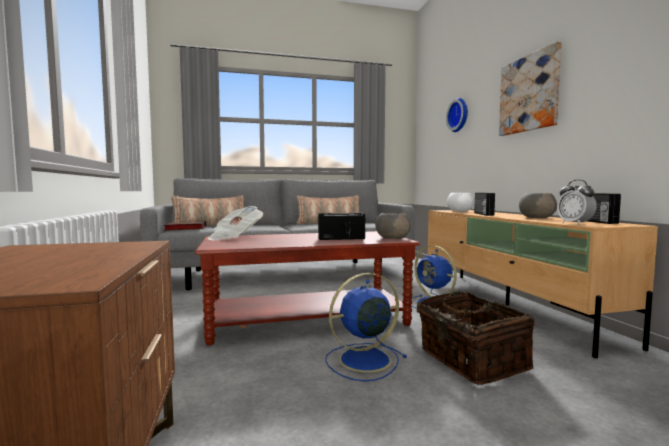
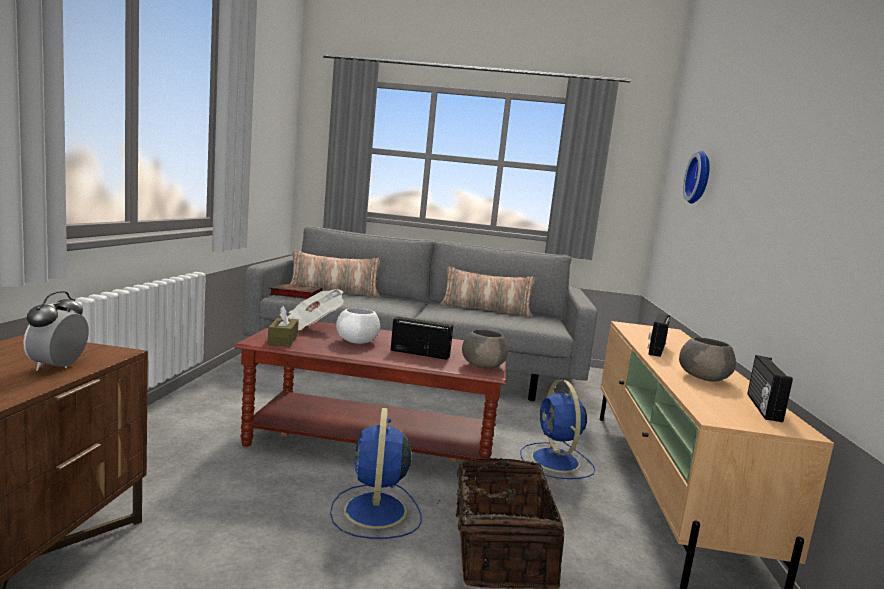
camera: 20 degrees right, 5 degrees up
(231, 244) = (283, 340): none -> brown tissue box
(362, 360) = (375, 512): blue fan -> blue fan turned 90 degrees counterclockwise
(460, 211) = (644, 334): white bowl -> white bowl (358, 341)
(529, 93) = (767, 173): picture -> none
(575, 224) = (706, 407): alarm clock -> alarm clock (58, 367)

